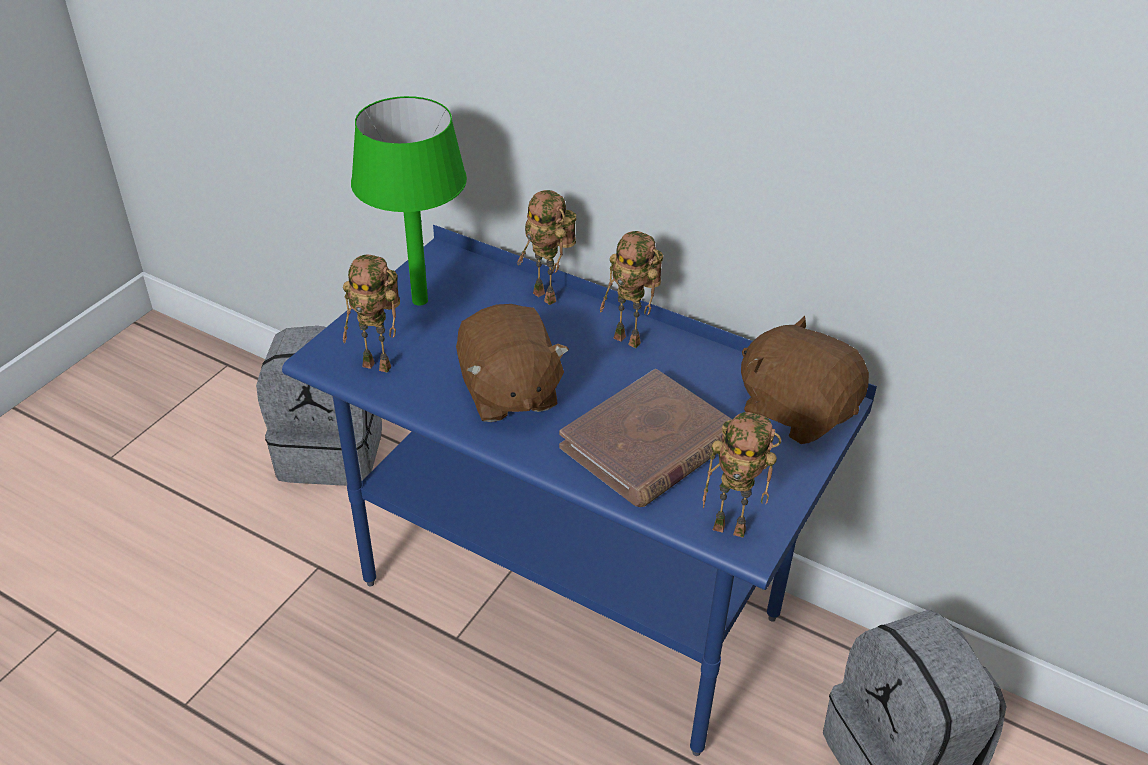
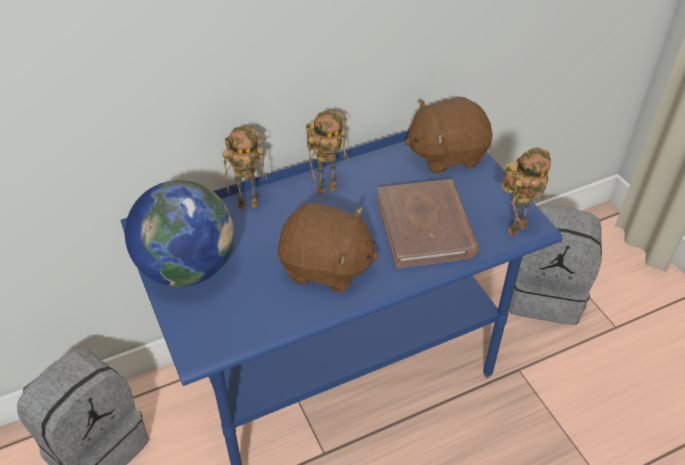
camera: 55 degrees left, 5 degrees up
(380, 365) = (237, 321): toy robot -> none
(420, 300) = (187, 268): green table lamp -> globe

